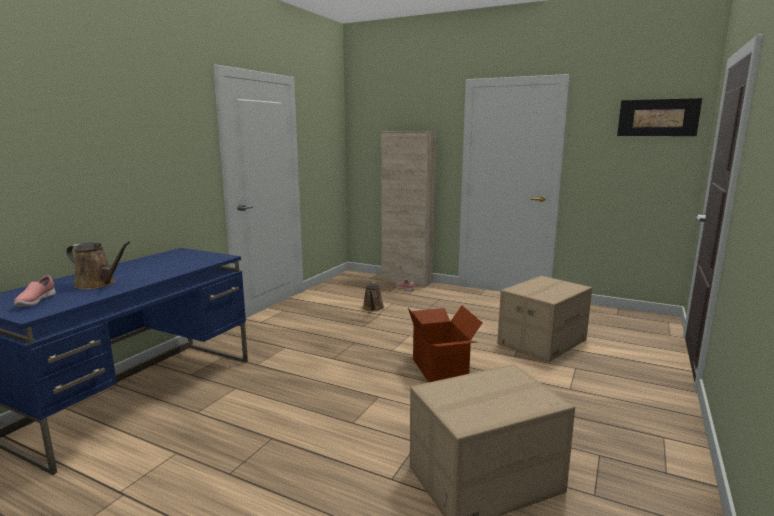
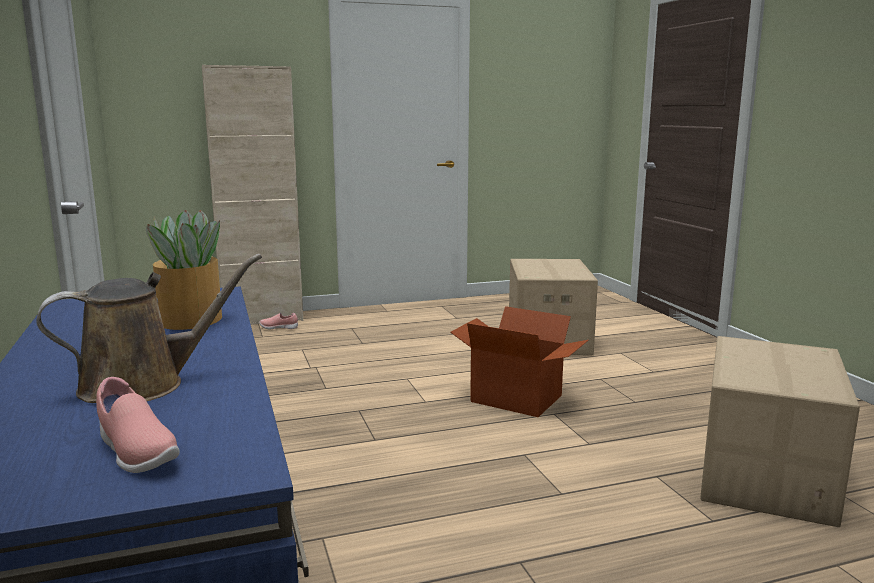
camera: 45 degrees left, 0 degrees up
(179, 266) = (189, 320): none -> potted plant
(373, 308) = (288, 363): brown watering can -> none
(658, 117) = (564, 57): picture -> none

